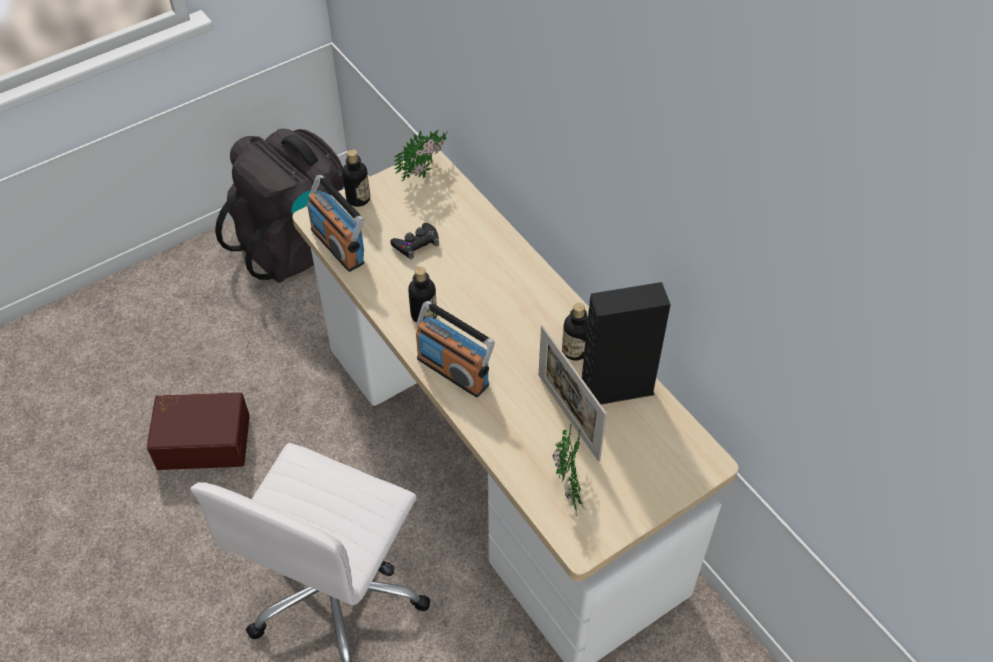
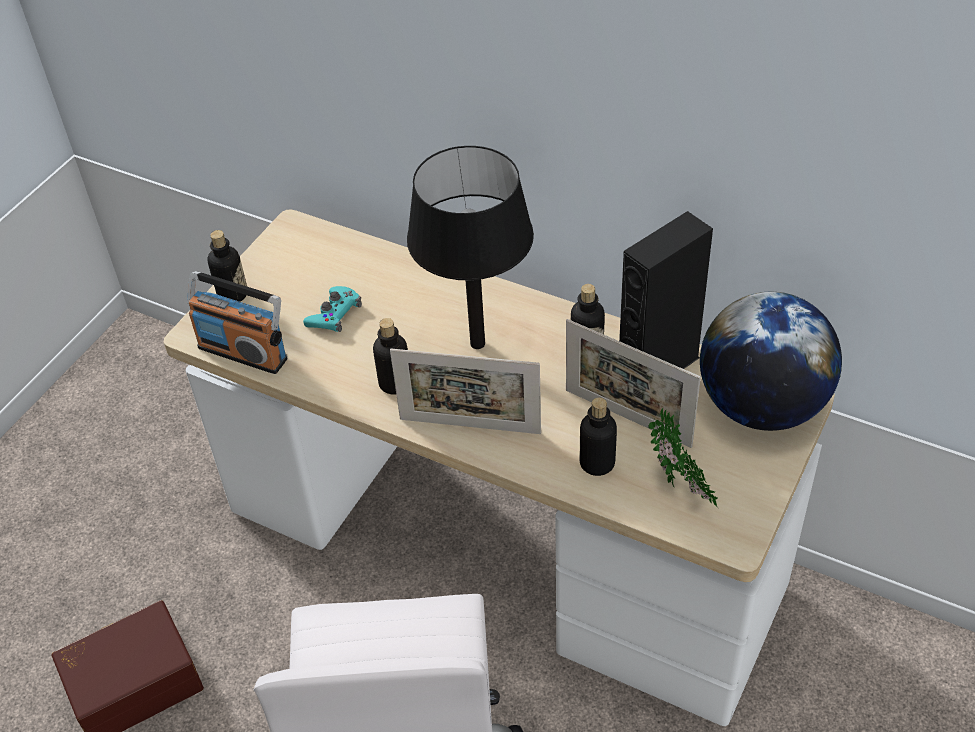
camera: 25 degrees left, 5 degrees down
(298, 242) = (118, 412): black backpack -> none
(416, 244) = (334, 314): black game controller -> turquoise game controller
(425, 172) = (293, 237): potted plant -> none
(453, 371) = (470, 426): radio -> picture frame
(500, 311) = (477, 344): none -> black table lamp
(523, 440) = (597, 463): none -> bottle
(674, 455) = (762, 406): none -> globe

